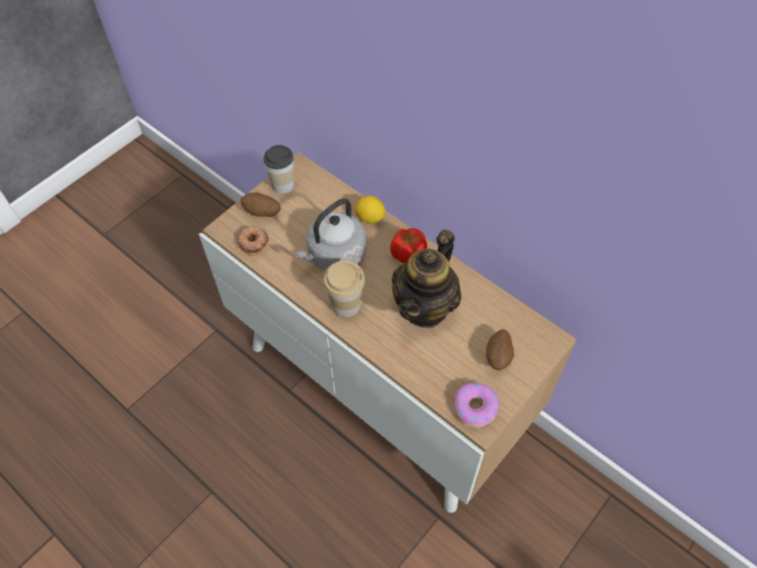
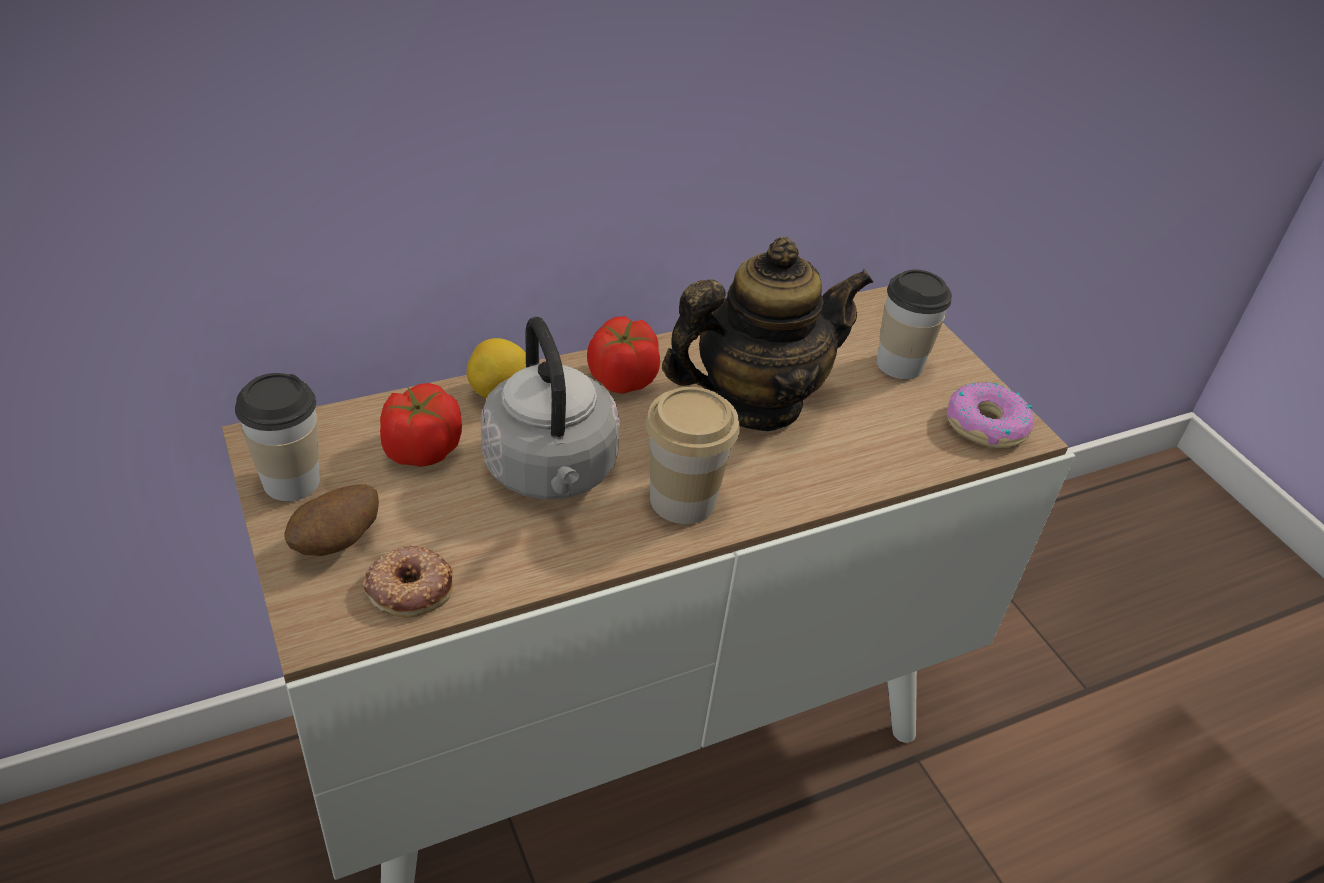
camera: 70 degrees left, 15 degrees down
(321, 211) = (421, 450): none -> tomato
(425, 307) = (754, 402): teapot -> teapot turned 75 degrees counterclockwise
(498, 357) = (899, 364): potato -> cup

